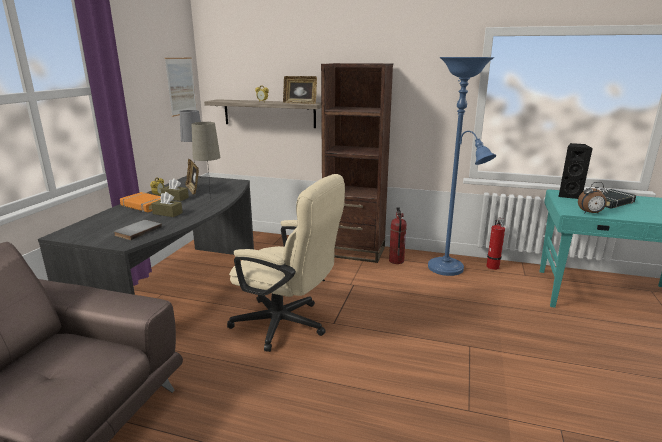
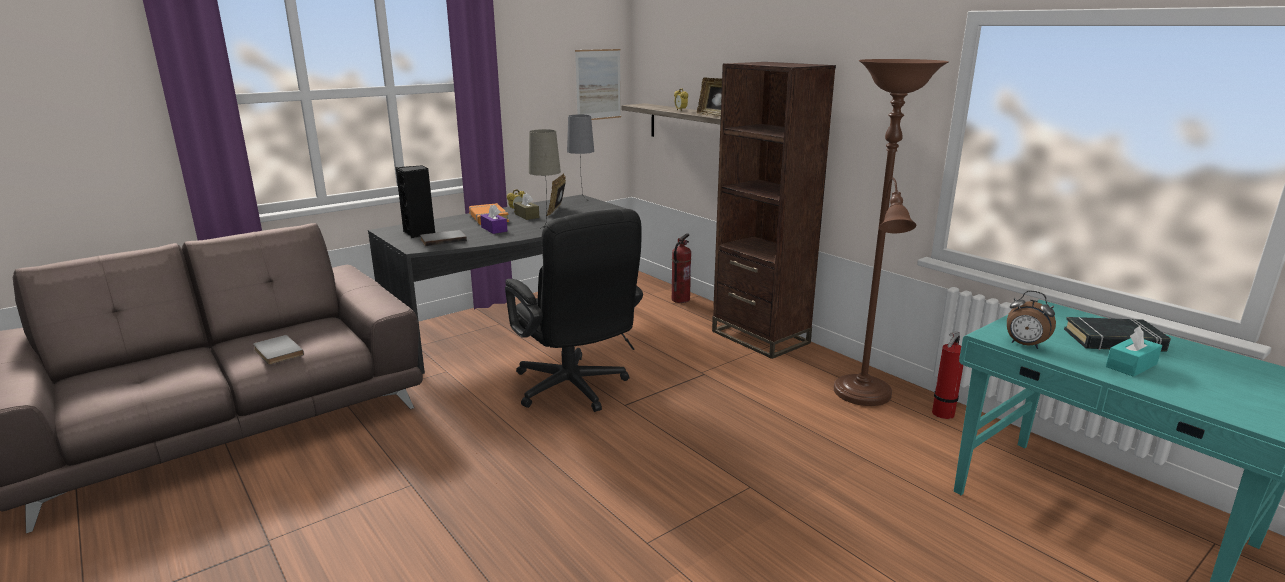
camera: 35 degrees right, 0 degrees up
(52, 390) = (276, 352): none -> grey book
(167, 213) = (494, 229): brown tissue box -> purple tissue box
(287, 325) = (575, 390): beige office chair -> black office chair
(396, 261) = (801, 363): fire extinguisher -> fire extinguisher (680, 299)
(449, 269) = (863, 396): blue floor lamp -> brown floor lamp
(569, 195) = (1055, 315): black speaker -> black speaker (419, 233)
(638, 212) = (1131, 365): none -> turquoise tissue box

